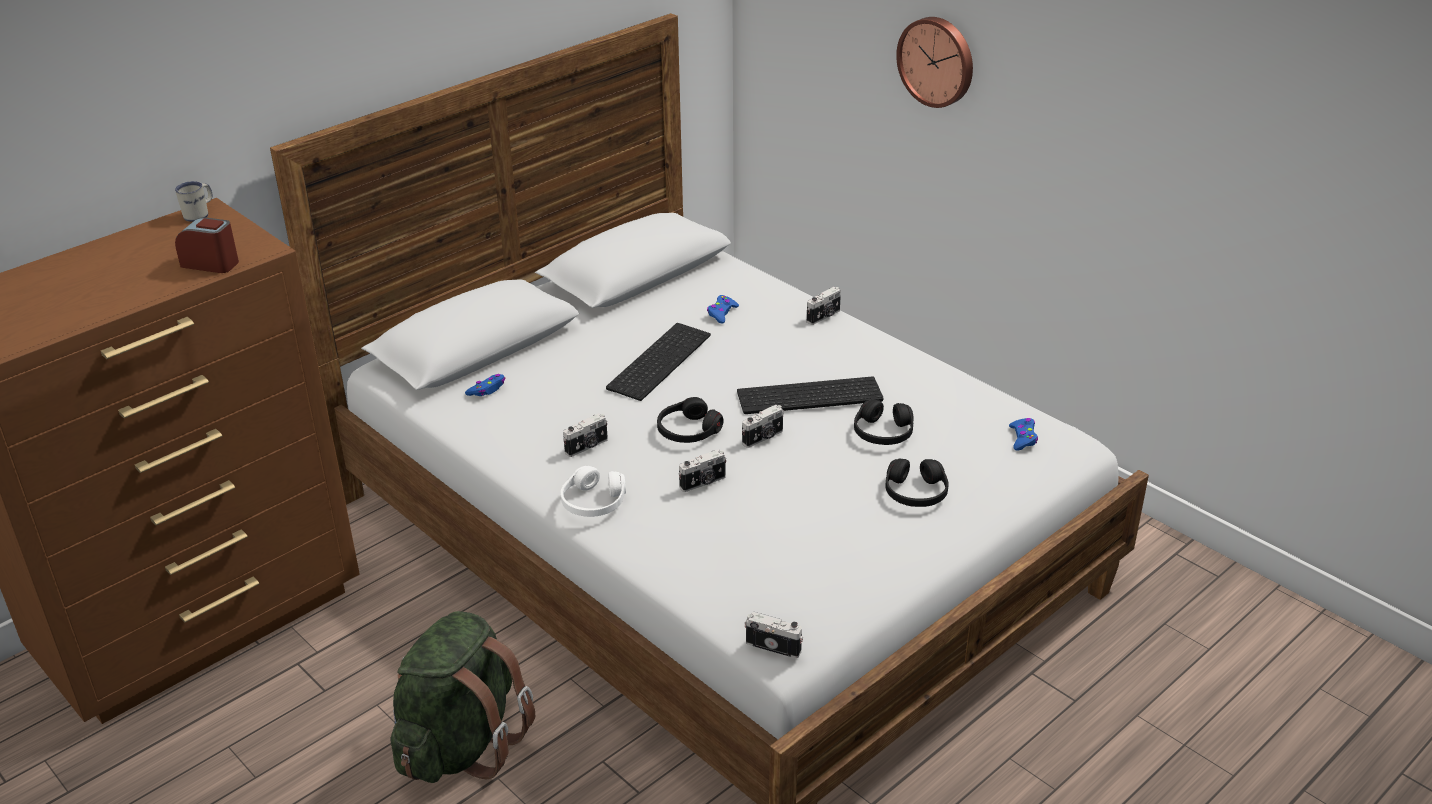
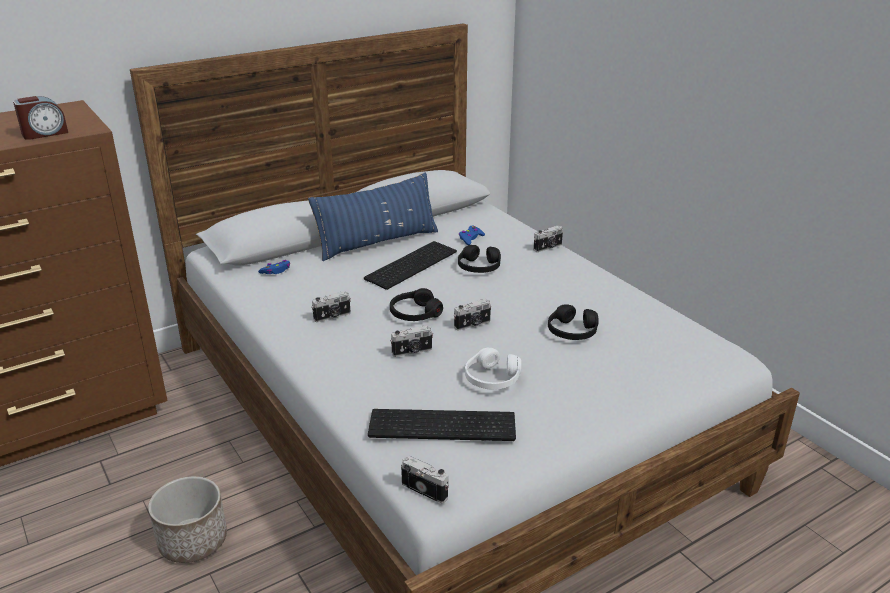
camera: 10 degrees right, 5 degrees down
(200, 214) = (62, 107): white mug -> none
(211, 263) = (44, 133): alarm clock -> alarm clock turned 120 degrees clockwise
(462, 744) = (193, 541): green backpack -> planter
(593, 502) = (320, 356): white headphones -> white headphones (492, 378)
(602, 331) = (377, 242): none -> blue pillow
(808, 397) = (518, 300): keyboard -> keyboard (440, 427)
(915, 493) = (587, 379): black headphones -> black headphones (479, 267)
(937, 61) = (654, 55): wall clock -> none
(1023, 438) = (690, 348): blue game controller -> none

